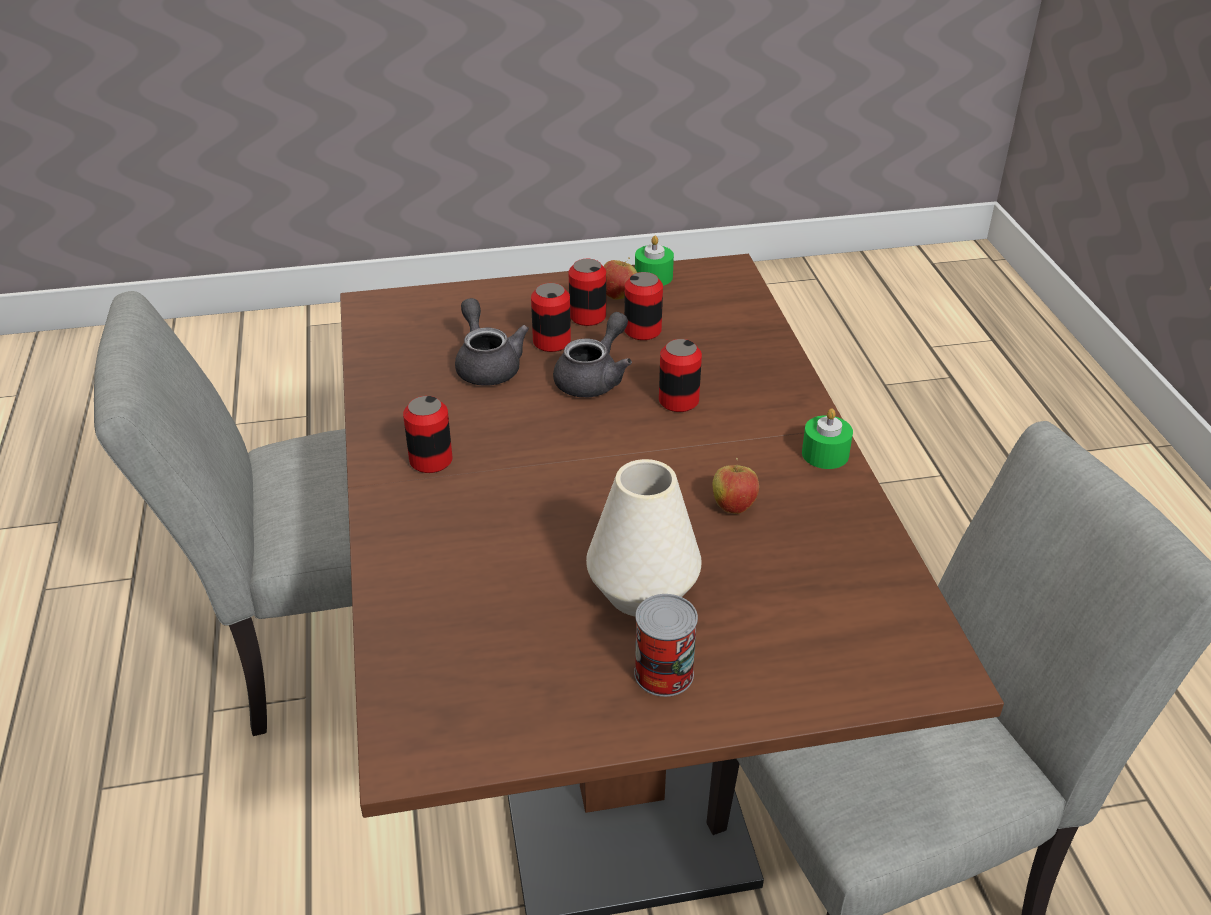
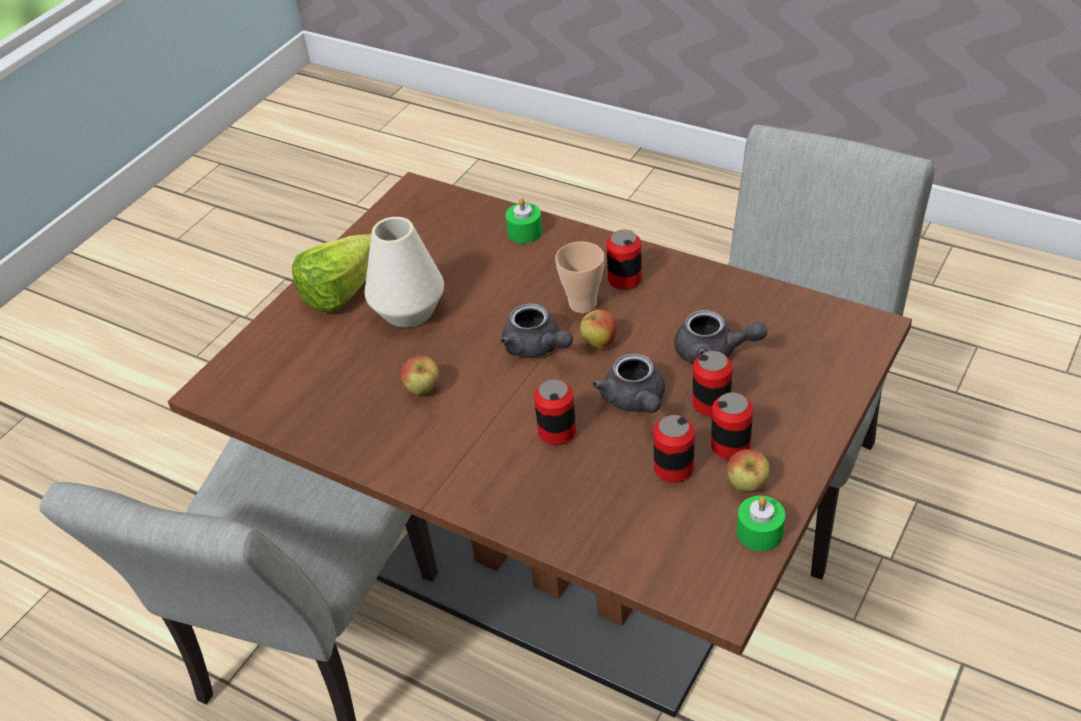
camera: 135 degrees right, 5 degrees up
(498, 469) = (582, 304): none -> cup
(543, 431) = (599, 343): none -> apple
(593, 465) = (537, 348): none -> grey teapot
(663, 673) = (350, 288): can -> lettuce
(825, 454) = (411, 472): green candle -> green candle (525, 232)

